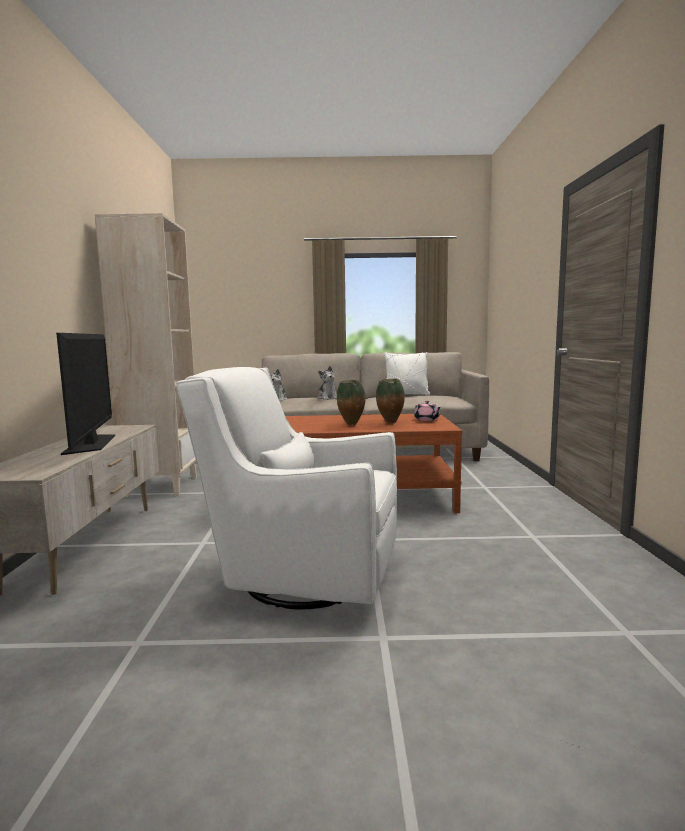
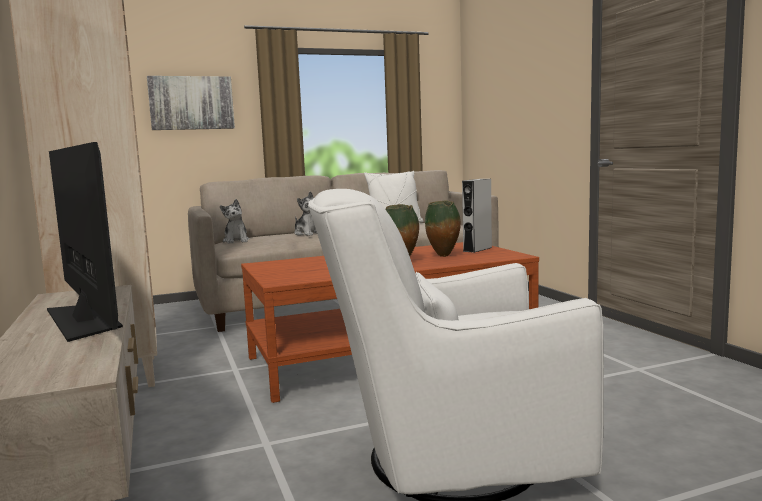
camera: 20 degrees left, 0 degrees up
(265, 297) = (191, 103): none -> picture
(427, 420) = (477, 249): pink teapot -> grey speaker

